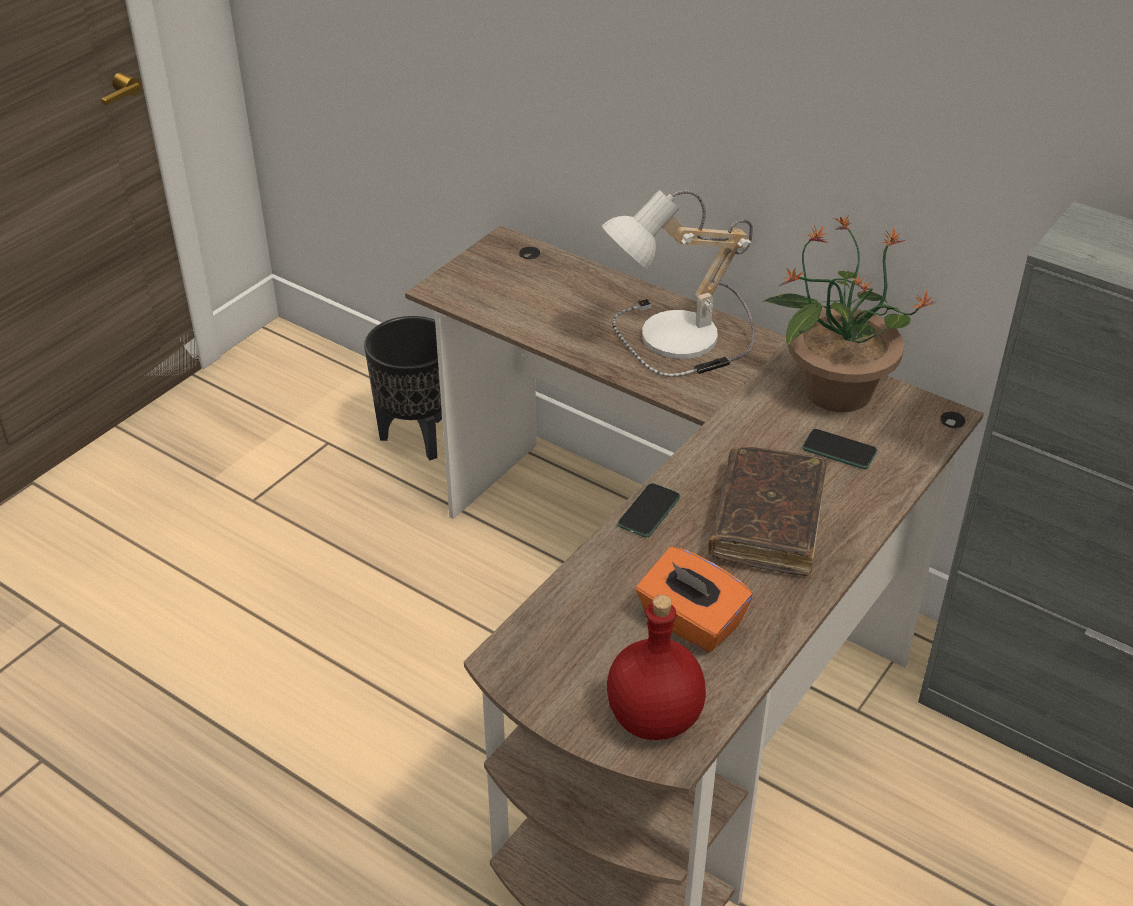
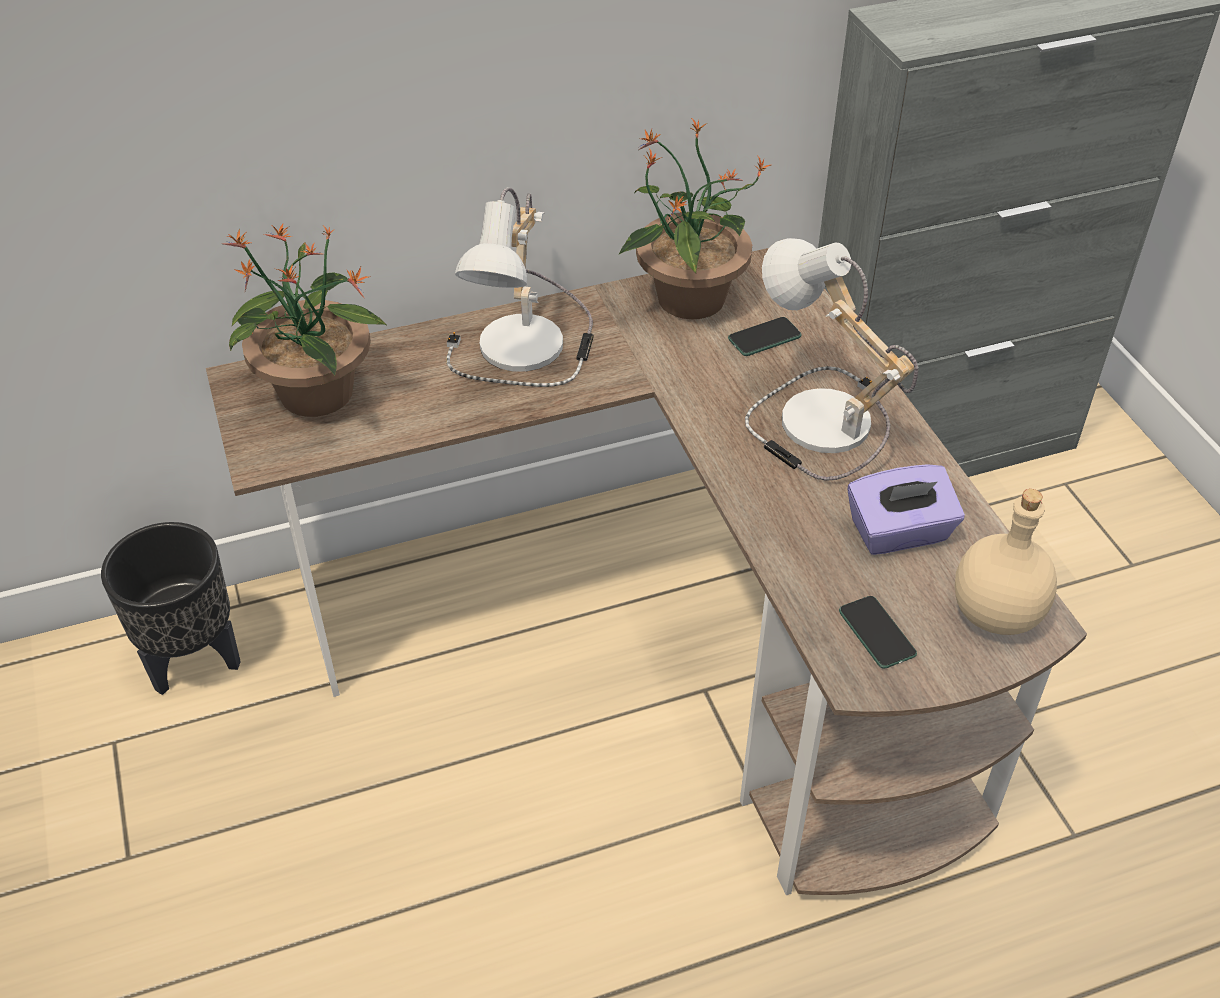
camera: 55 degrees left, 5 degrees up
(523, 277) = (317, 394): none -> potted plant
(649, 511) = (740, 486): phone -> phone (876, 633)
(656, 718) = (996, 612): red bottle -> beige bottle
(690, 622) = (899, 533): orange tissue box -> purple tissue box
(767, 521) = (814, 423): brown book -> table lamp

